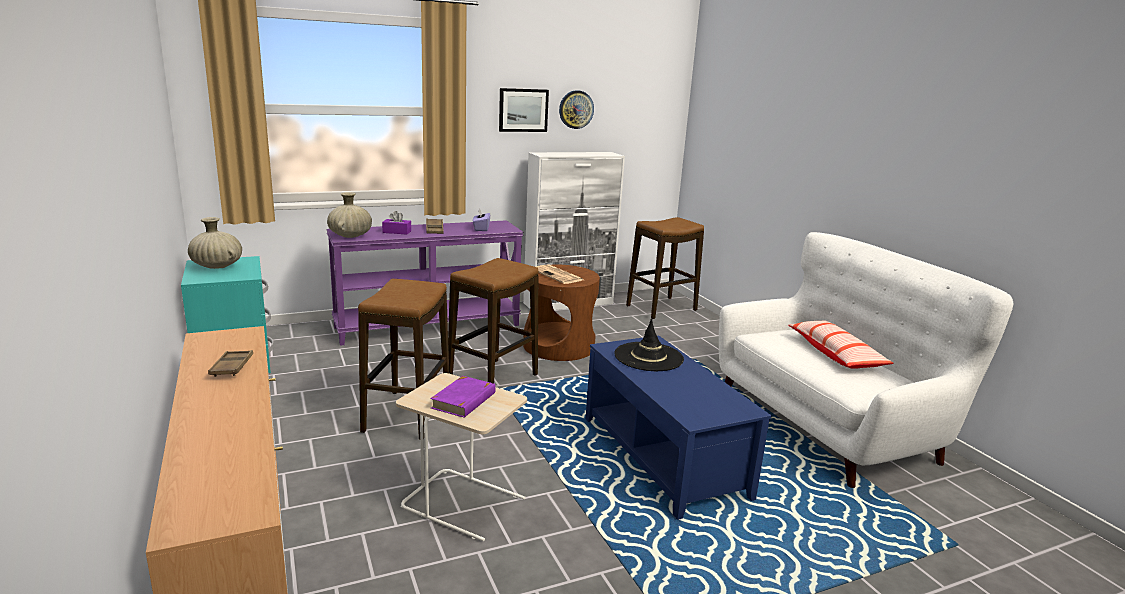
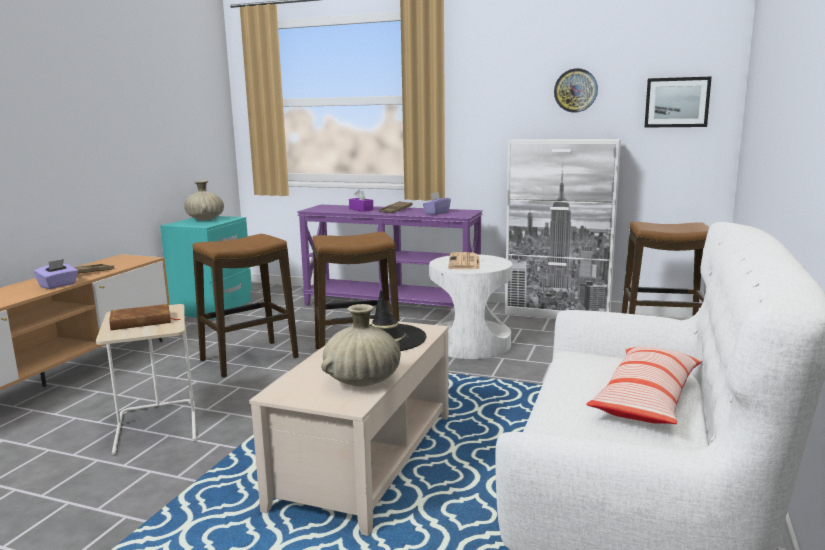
camera: 45 degrees right, 5 degrees down
(251, 391) = (58, 285): none -> purple tissue box
(350, 236) = (319, 209): beige vase -> beige vase (362, 381)
(464, 400) = (141, 321): purple book -> brown book
(523, 110) = (512, 94): picture -> picture (677, 102)
(558, 346) = (470, 344): brown side table -> white side table
(663, 457) = (366, 459): blue coffee table -> beige coffee table

